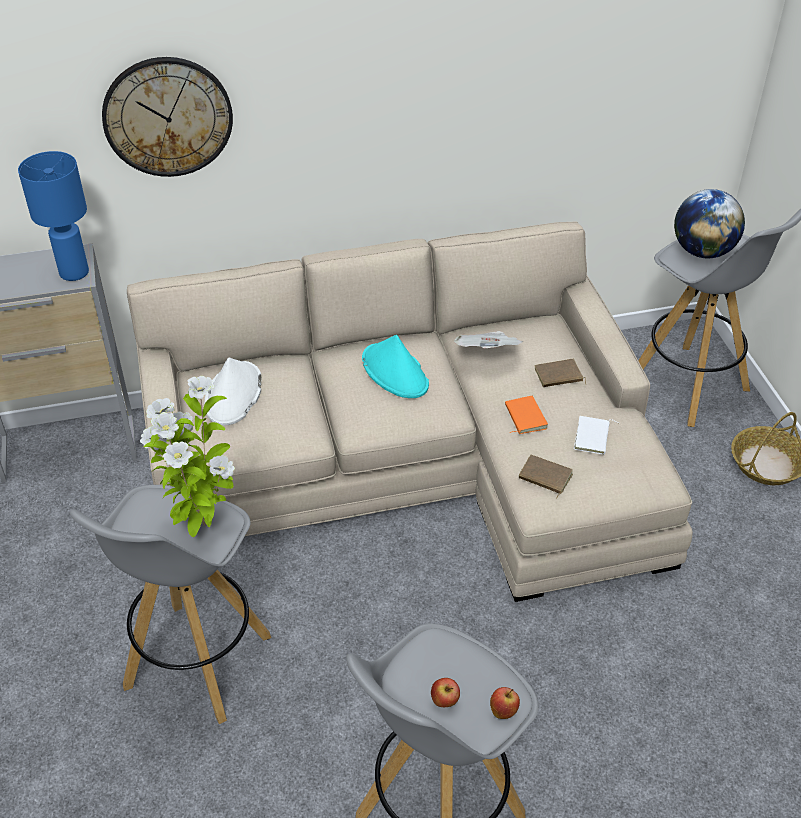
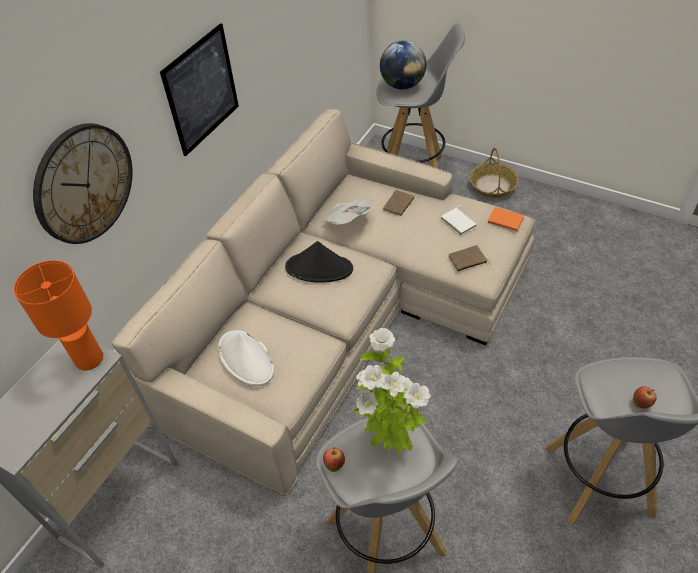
camera: 45 degrees left, 5 degrees up
(74, 273) = (90, 359): blue table lamp -> orange table lamp
(368, 101) = (201, 90): none -> picture
(395, 372) = (319, 268): turquoise hat -> black hat
(503, 711) = (669, 380): apple -> apple (334, 464)
(524, 417) = (415, 238): orange book -> orange book (505, 221)

